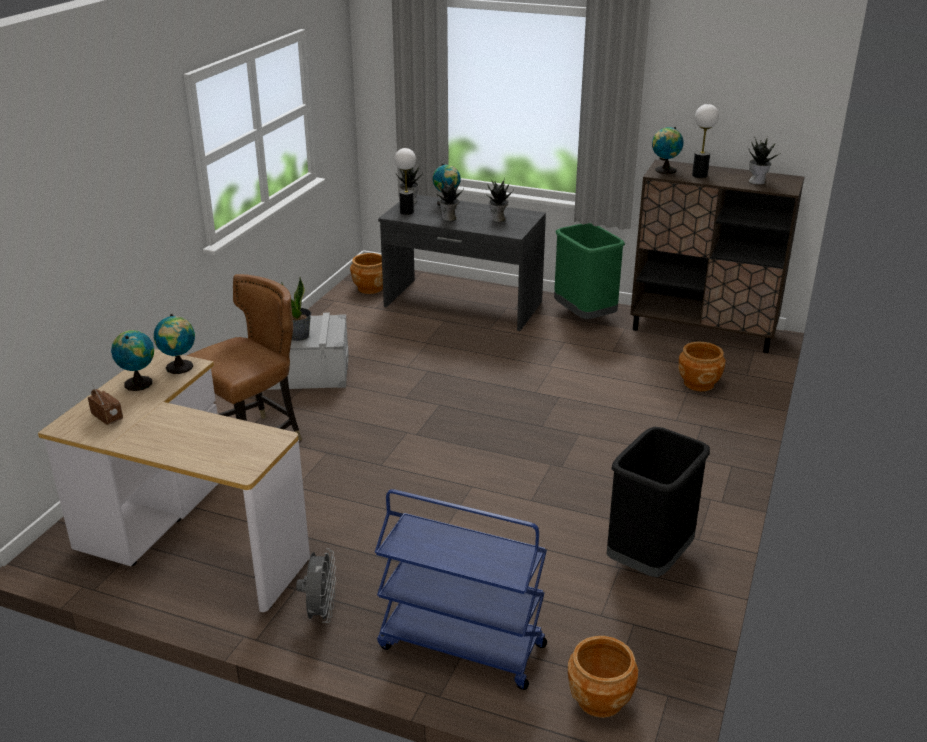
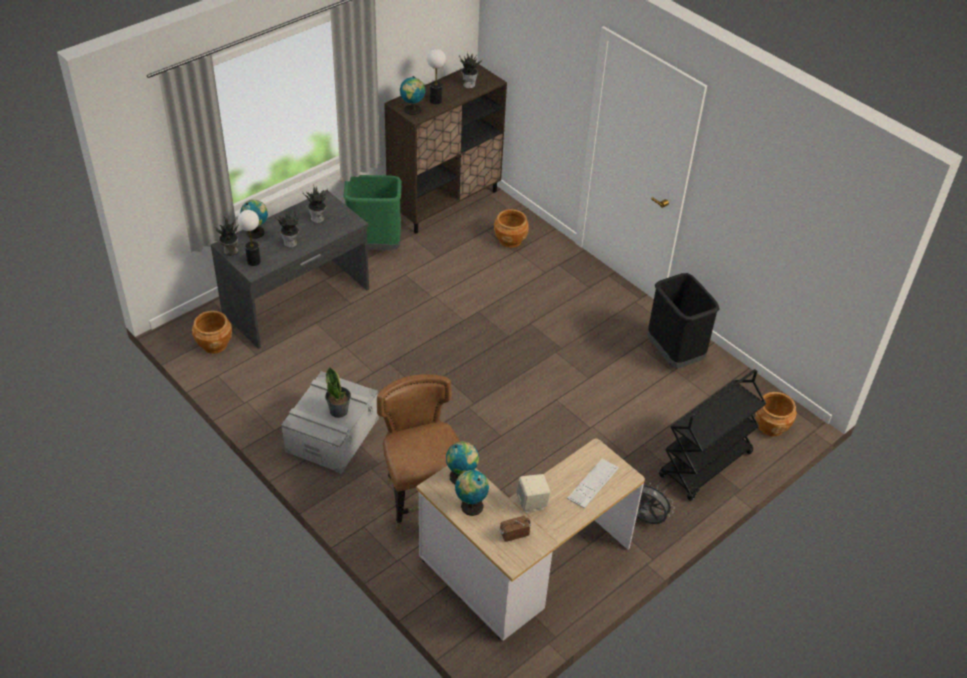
camera: 65 degrees left, 15 degrees up
(161, 417) = (532, 503): none -> beige speaker
(216, 449) = (593, 483): none -> keyboard
(460, 646) = (705, 466): blue cart -> black cart

